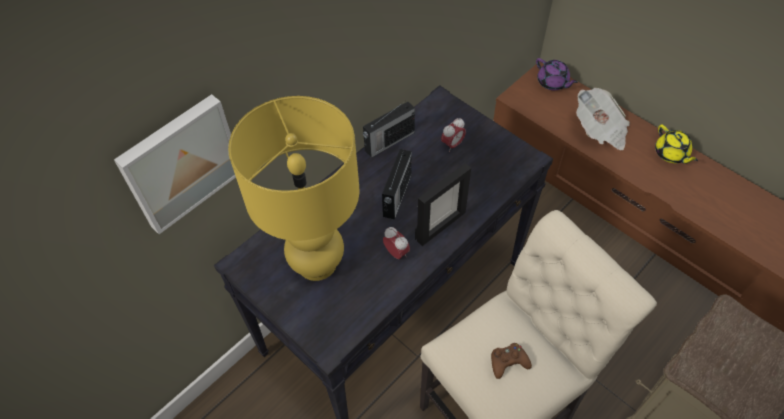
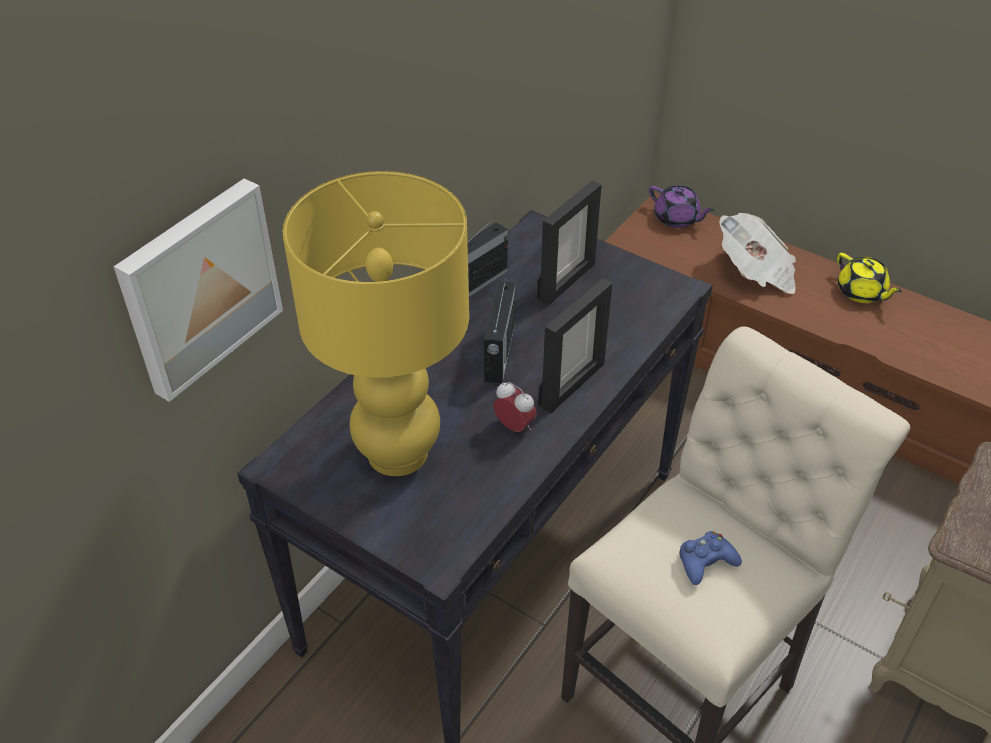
camera: 10 degrees left, 10 degrees down
(452, 145) = (566, 281): alarm clock -> picture frame
(508, 362) = (705, 561): brown game controller -> blue game controller

